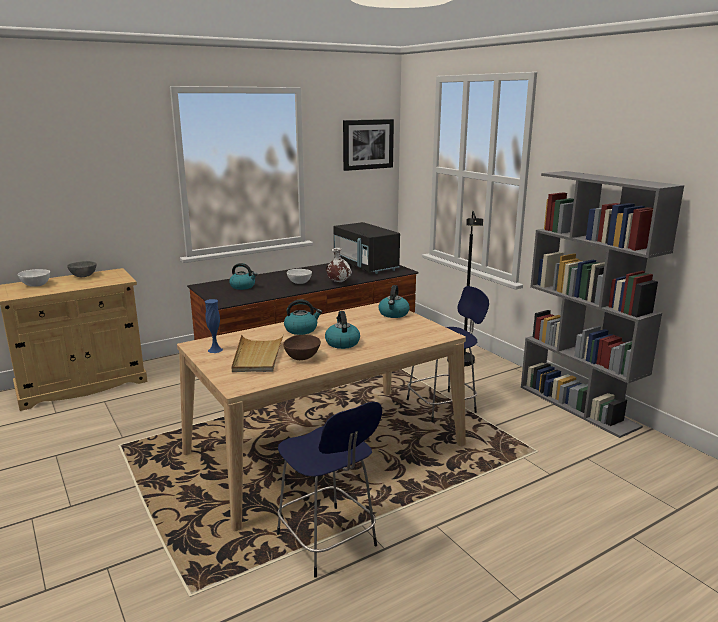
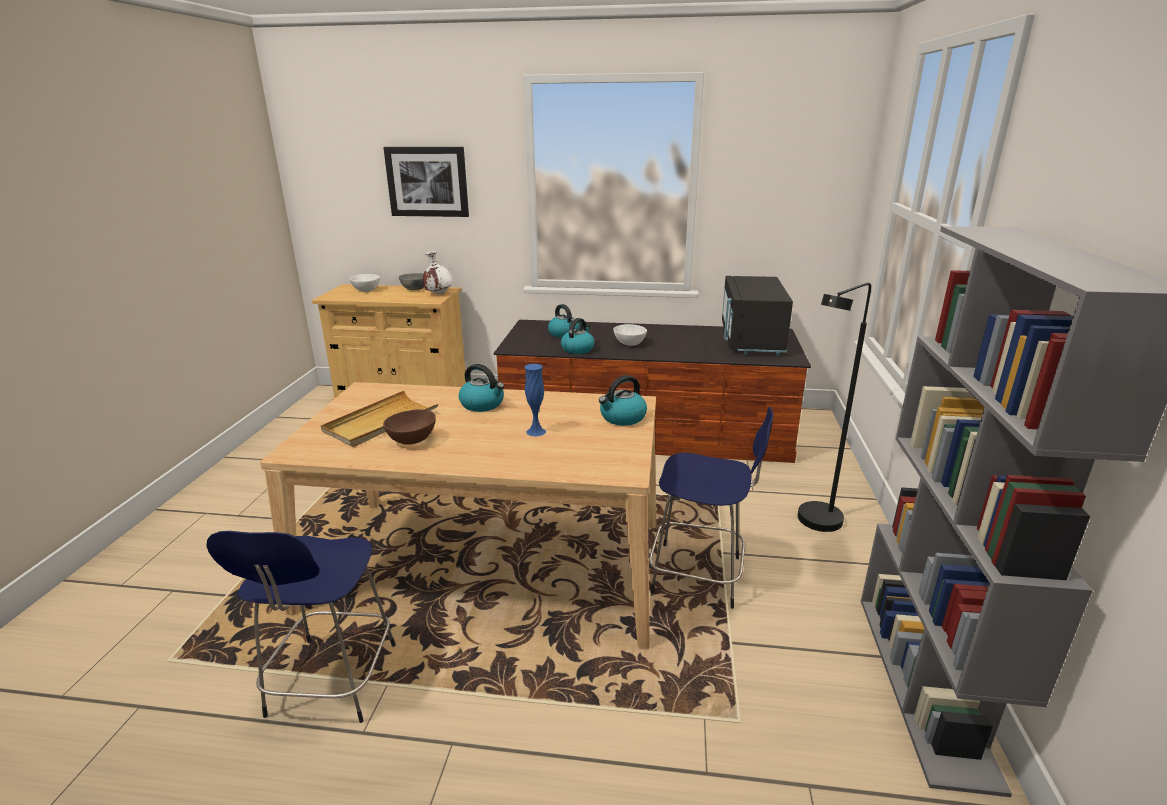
camera: 40 degrees right, 5 degrees up
(215, 350) = (365, 400): blue vase -> blue vase (536, 431)
(338, 282) = (674, 354): white vase -> white vase (438, 294)
(342, 343) = (486, 437): kettle -> kettle (577, 349)
(368, 144) = (811, 161): picture -> picture (427, 181)

